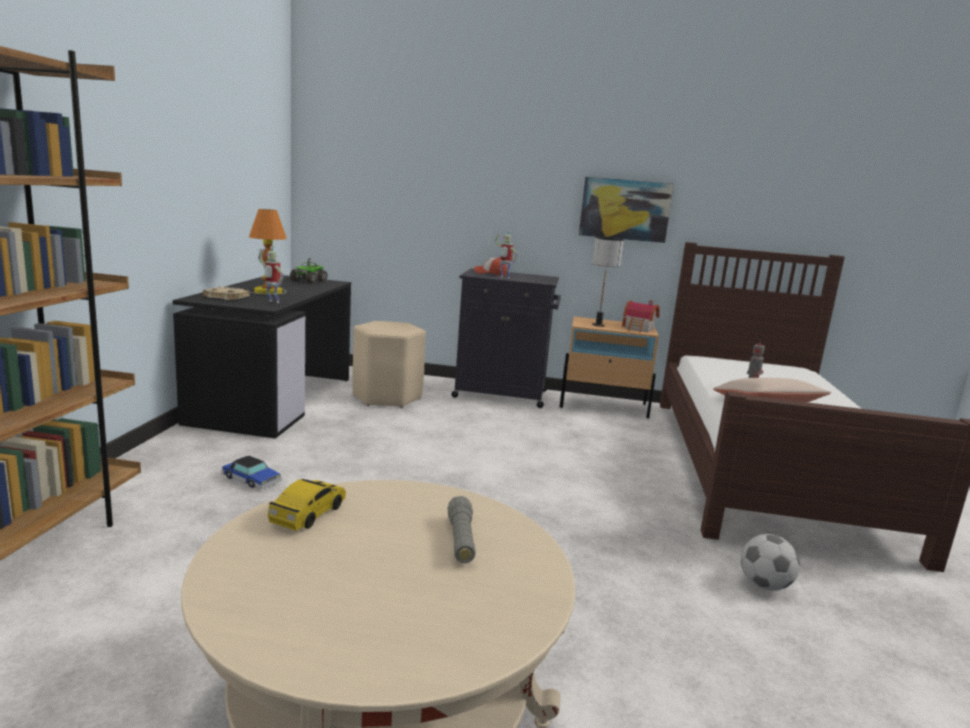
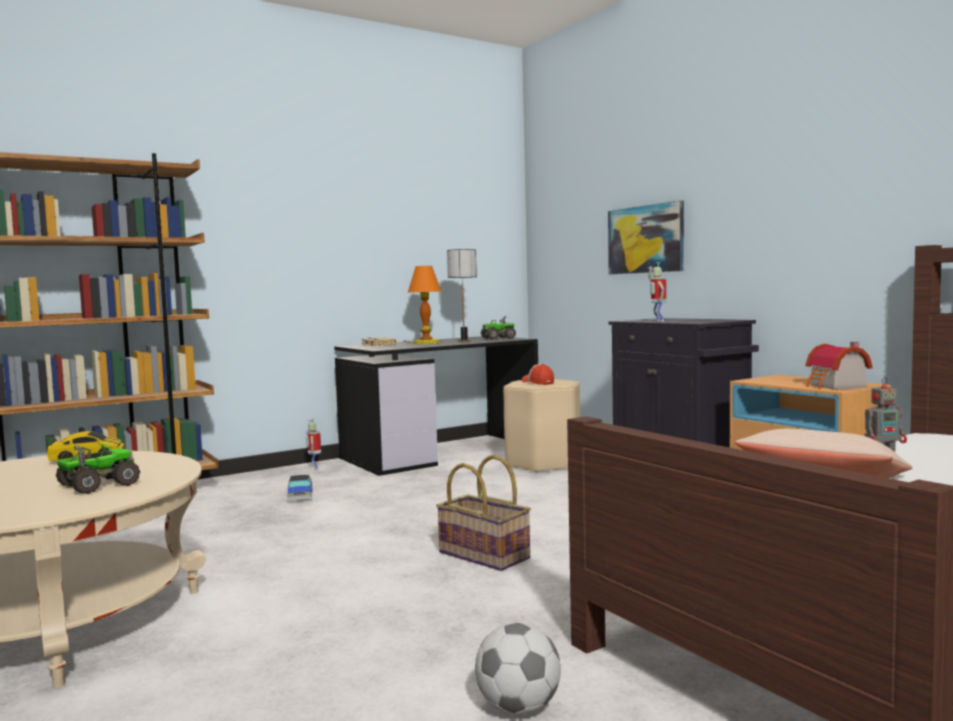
camera: 50 degrees right, 10 degrees down
(272, 302) = (398, 347): toy robot -> toy robot (314, 469)
(461, 540) = (97, 485): grey flashlight -> toy truck
(490, 273) = (660, 319): cap -> cap (538, 382)
(534, 492) = (485, 555): none -> basket
(598, 325) = (776, 381): table lamp -> table lamp (464, 341)
(625, 209) = (835, 213): picture -> picture (646, 239)

